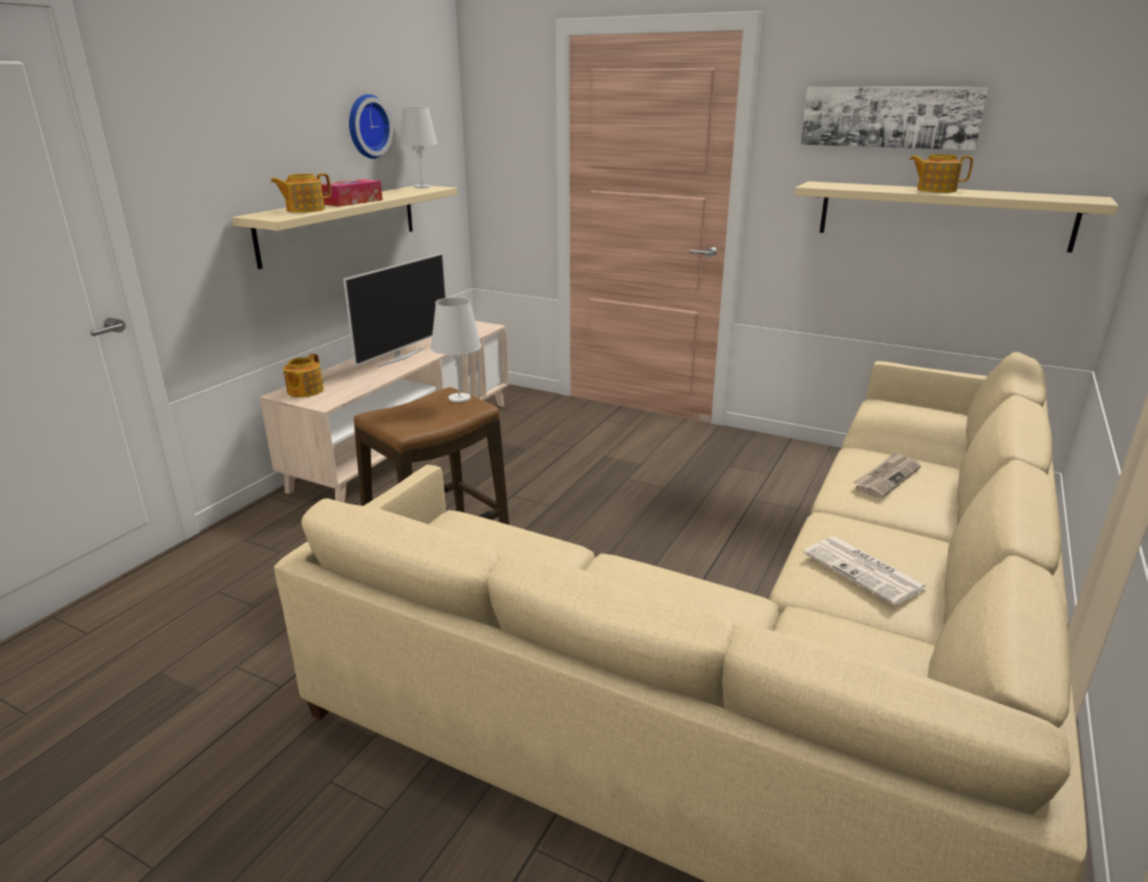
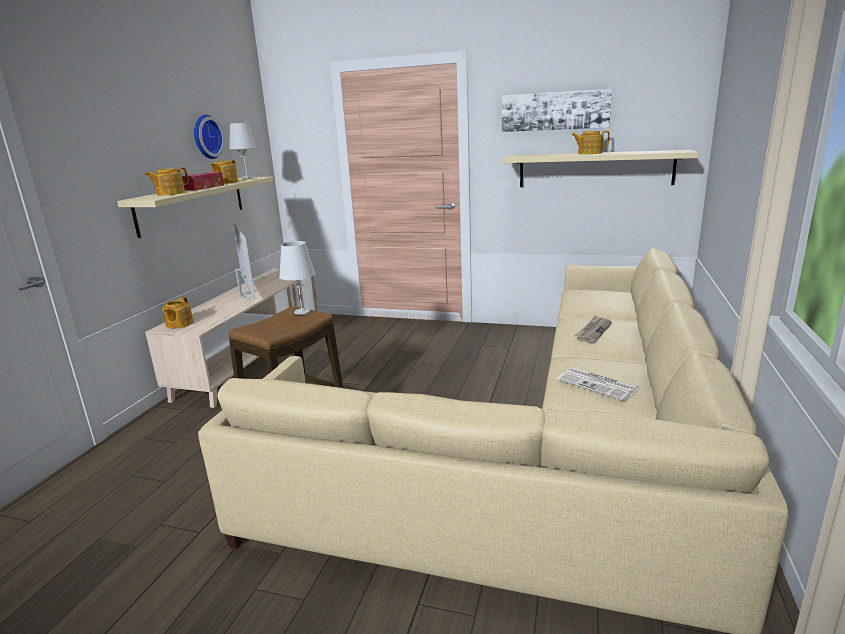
camera: 10 degrees left, 5 degrees down
(388, 194) = (225, 182): none -> teapot
(401, 357) = (245, 296): television -> television turned 45 degrees counterclockwise

